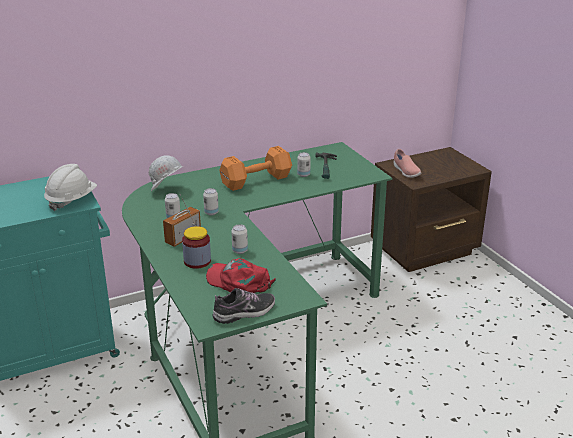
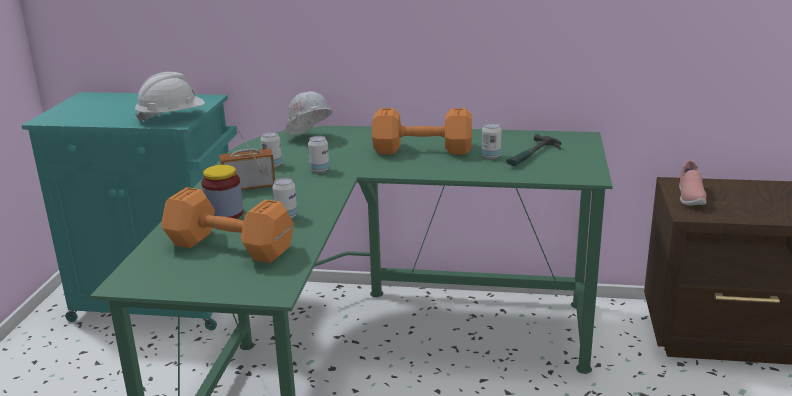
camera: 35 degrees right, 5 degrees down
(239, 281) = (231, 248): red cap -> orange dumbbell
(244, 313) = (181, 284): shoe -> none

